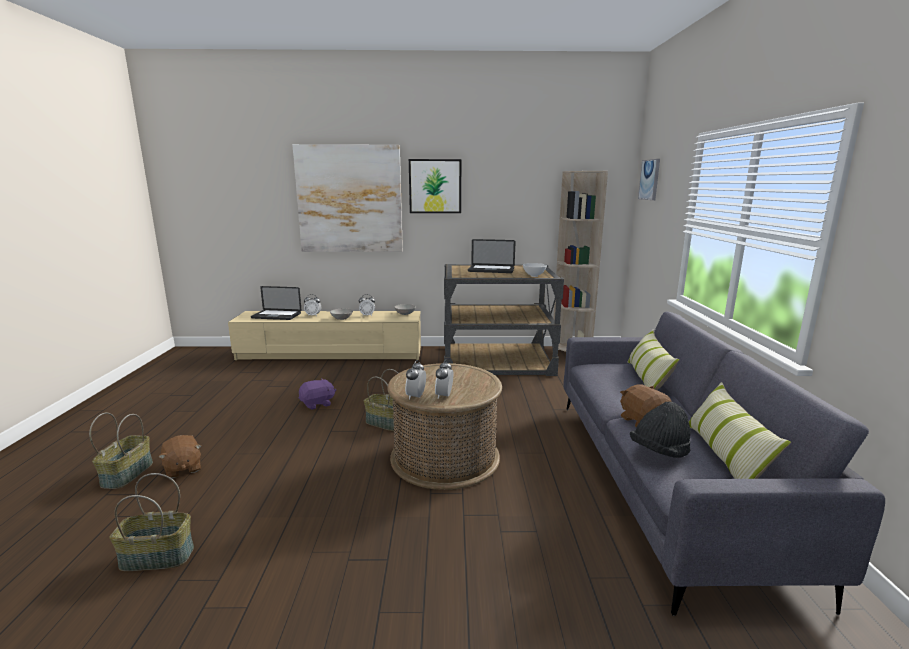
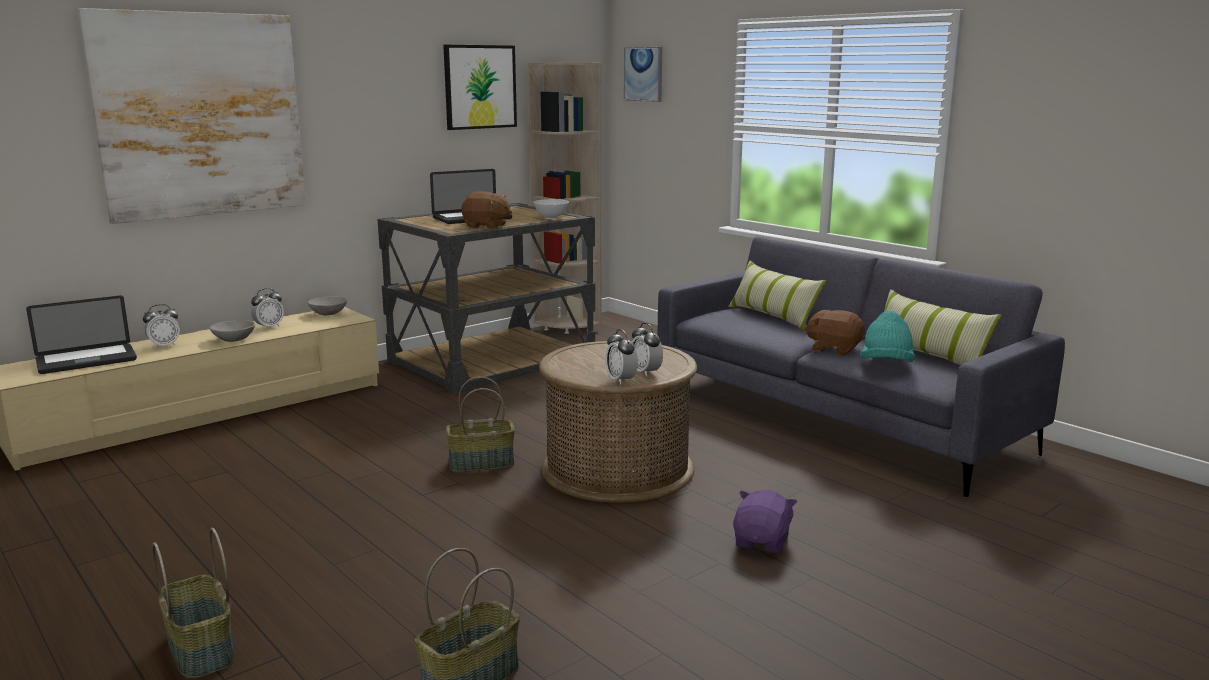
camera: 40 degrees left, 0 degrees up
(182, 469) = (286, 608): brown plush toy -> brown plush toy (486, 226)
(317, 404) = (333, 475): purple plush toy -> purple plush toy (762, 542)
(435, 186) = (350, 88): picture -> picture (480, 87)
(659, 452) = (886, 365): black hat -> turquoise hat

